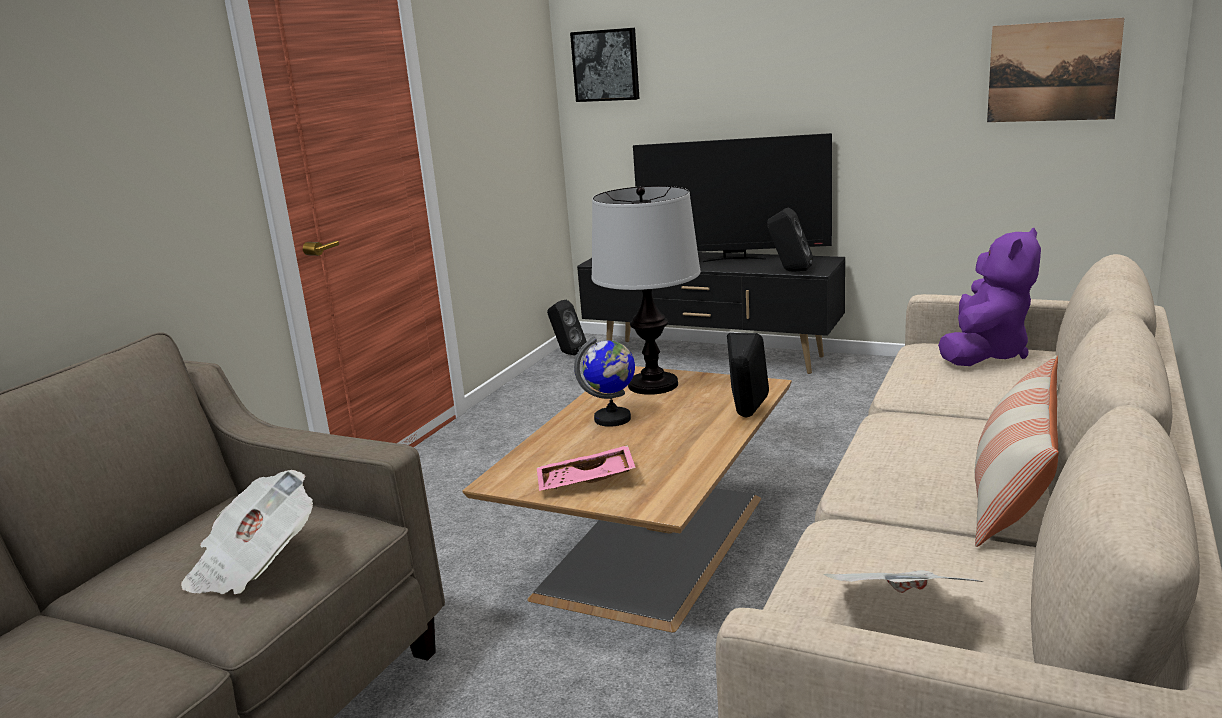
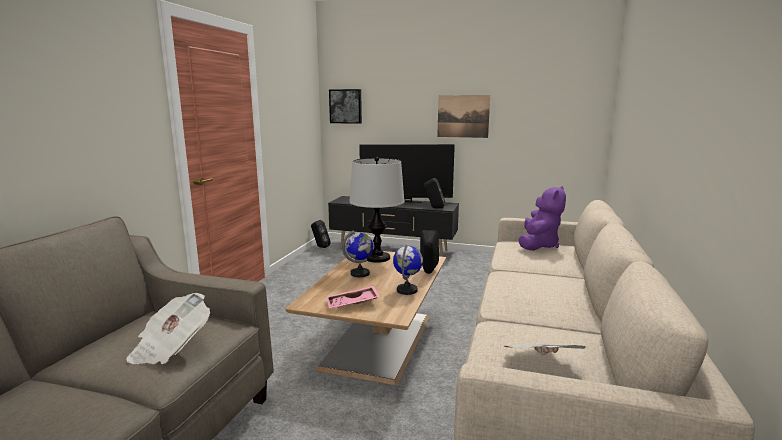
camera: 10 degrees left, 5 degrees down
(696, 453) = (407, 290): none -> globe
(1013, 490) = (573, 306): pillow -> none
(1052, 72) = (555, 121): picture -> picture (463, 116)

